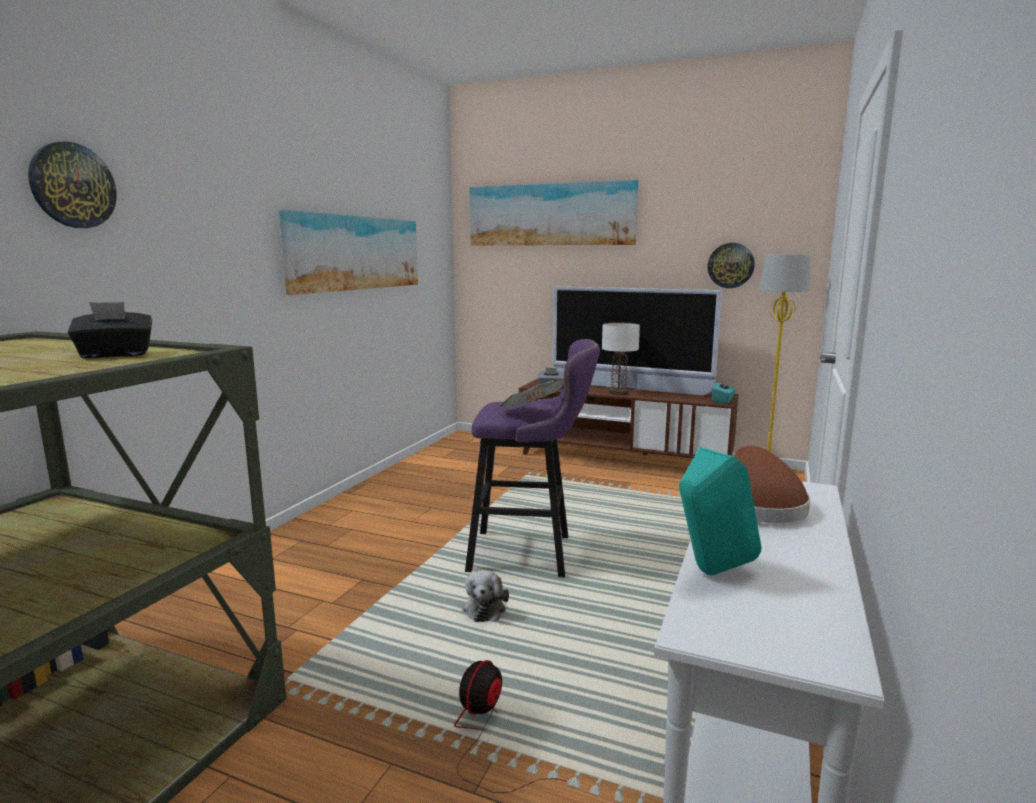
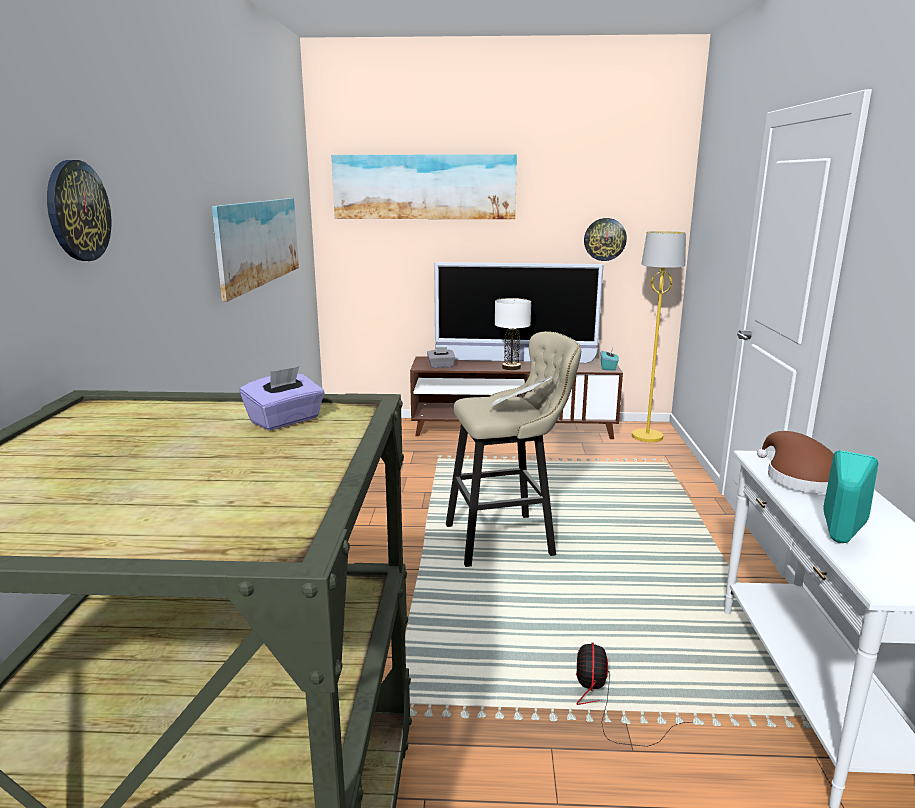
camera: 20 degrees left, 5 degrees up
(115, 355) = (285, 421): black tissue box -> purple tissue box
(484, 608) = (511, 597): plush toy -> none
(534, 554) = (512, 538): purple stool -> beige stool

